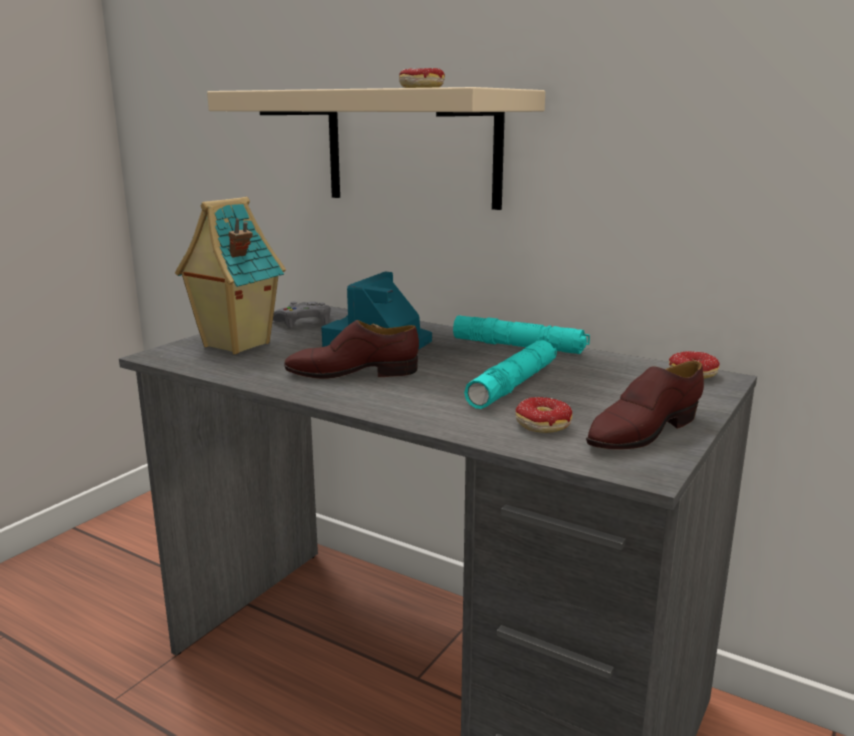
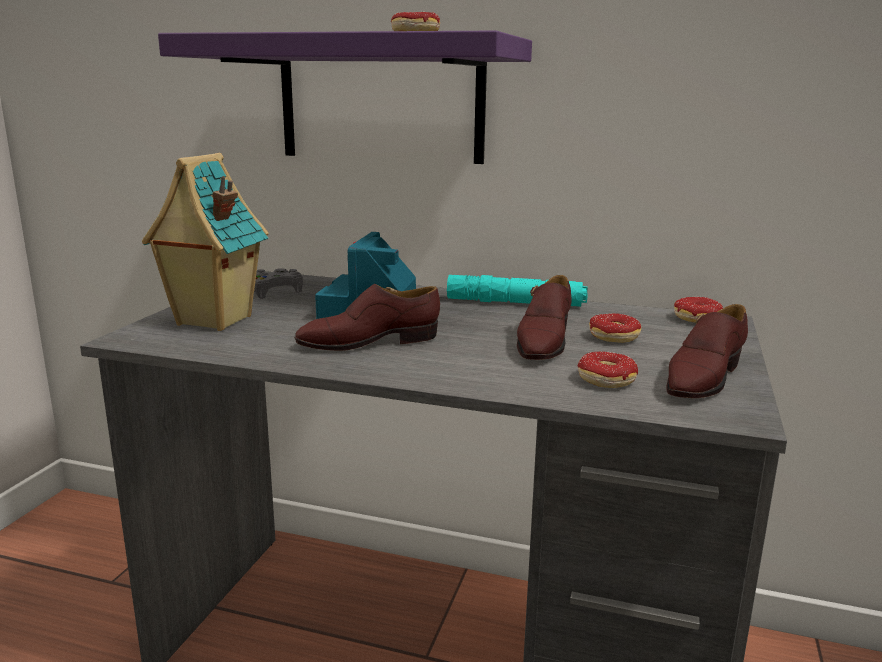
camera: 15 degrees left, 0 degrees up
(412, 148) = (380, 101): beige shelf -> purple shelf
(513, 385) = (543, 342): turquoise flashlight -> brown shoe
(581, 387) = (610, 339): none -> donut

